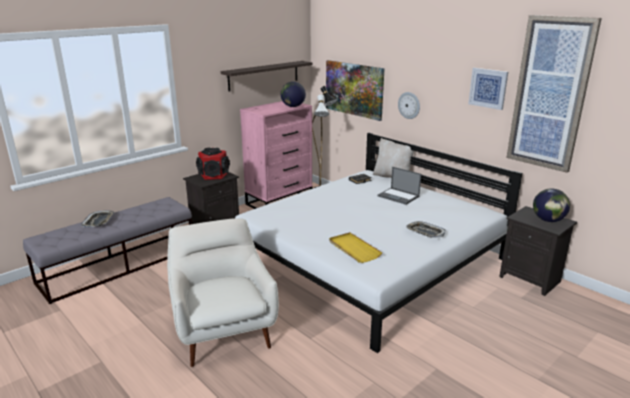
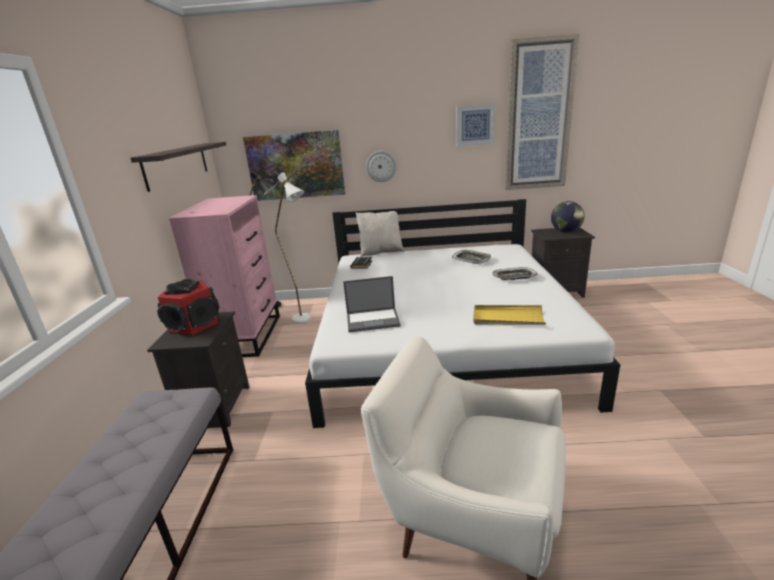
camera: 45 degrees left, 0 degrees up
(99, 221) = (64, 511): tray -> tray (471, 259)
(293, 106) = (237, 200): globe -> none
(399, 196) = (425, 262): laptop -> laptop (373, 320)

